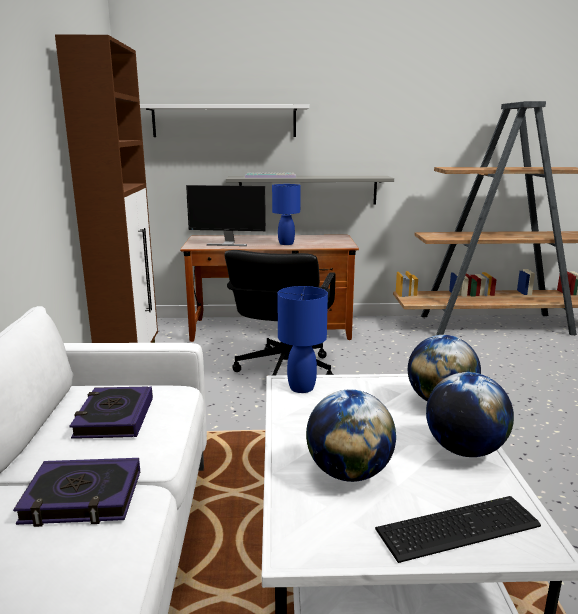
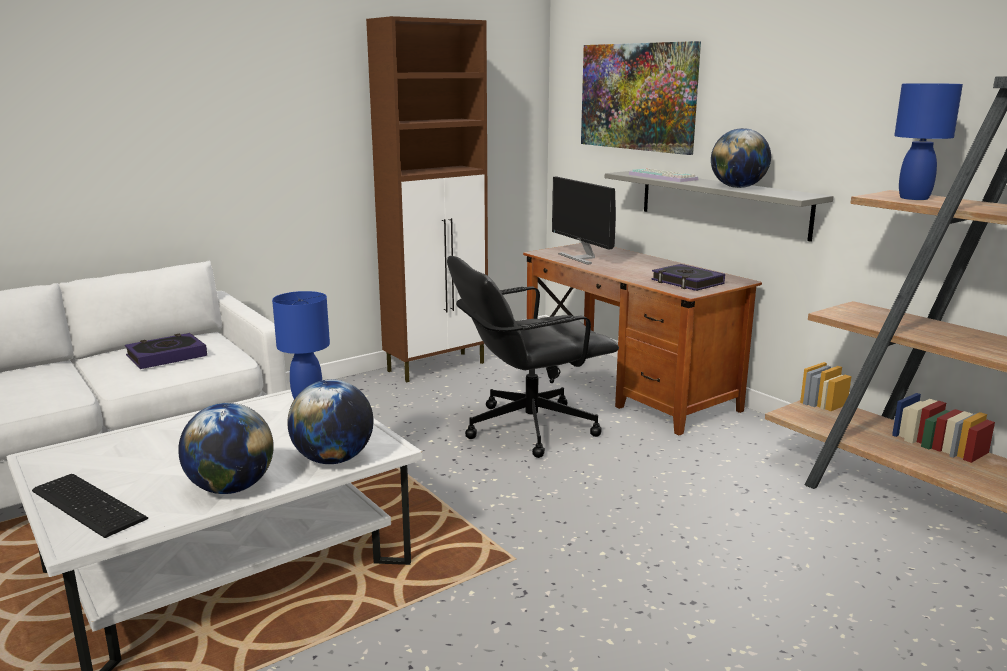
camera: 55 degrees right, 0 degrees up
(82, 498) = (56, 381): book -> book (687, 282)
(224, 121) = (637, 97): white shelf -> picture
(286, 243) = (636, 272): blue table lamp -> blue table lamp (913, 198)
(349, 473) = (156, 451): globe -> globe (738, 187)

